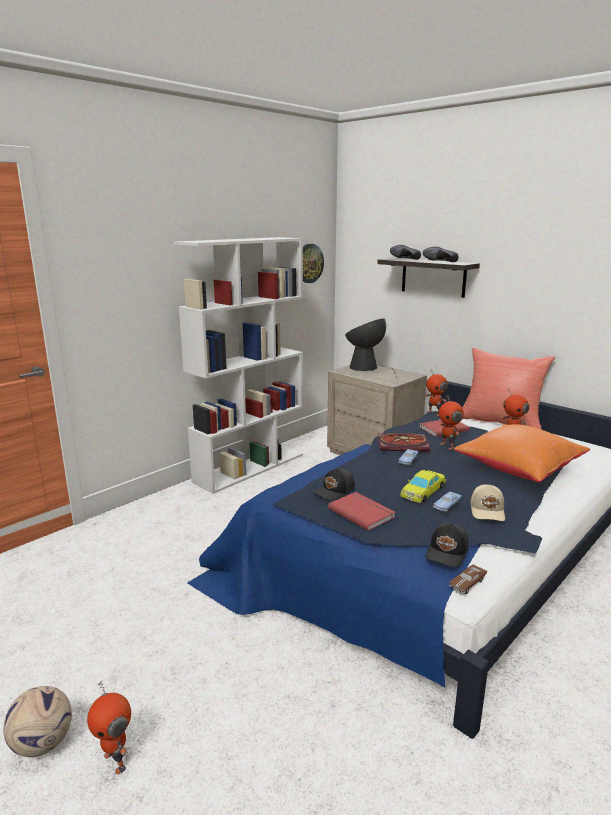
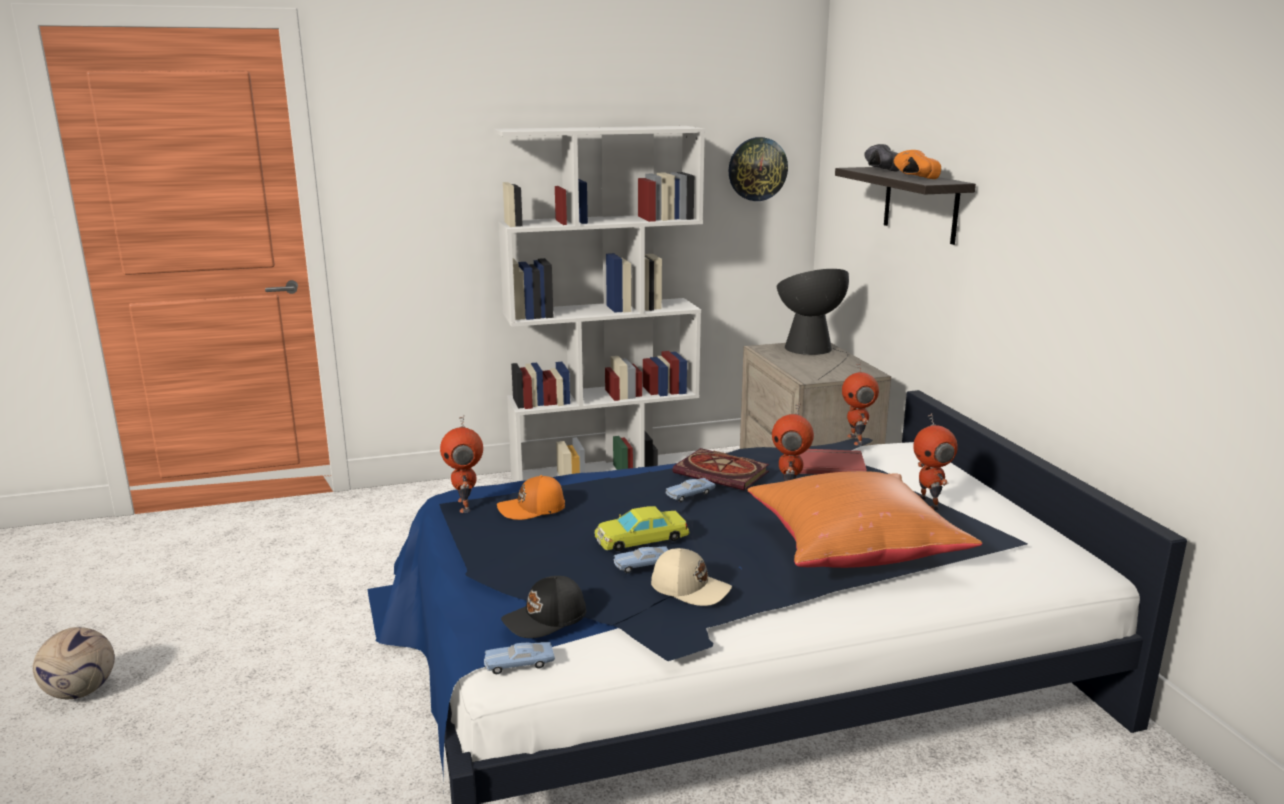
camera: 30 degrees right, 0 degrees up
(116, 760) = (115, 733): toy robot -> toy robot (466, 505)
(335, 491) = (532, 509): black cap -> orange cap
(362, 512) = (521, 541): red book -> none
(438, 262) = (910, 177): black shoe -> orange shoe
(467, 583) = (519, 664): brown toy car -> blue toy car
(488, 511) = (690, 588): beige cap -> beige cap turned 105 degrees counterclockwise
(500, 422) = (961, 477): red pillow -> none

